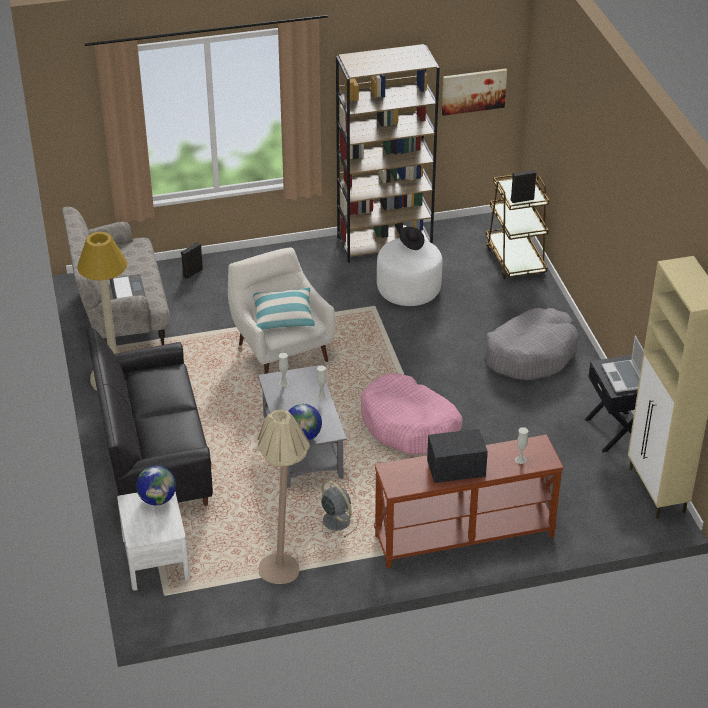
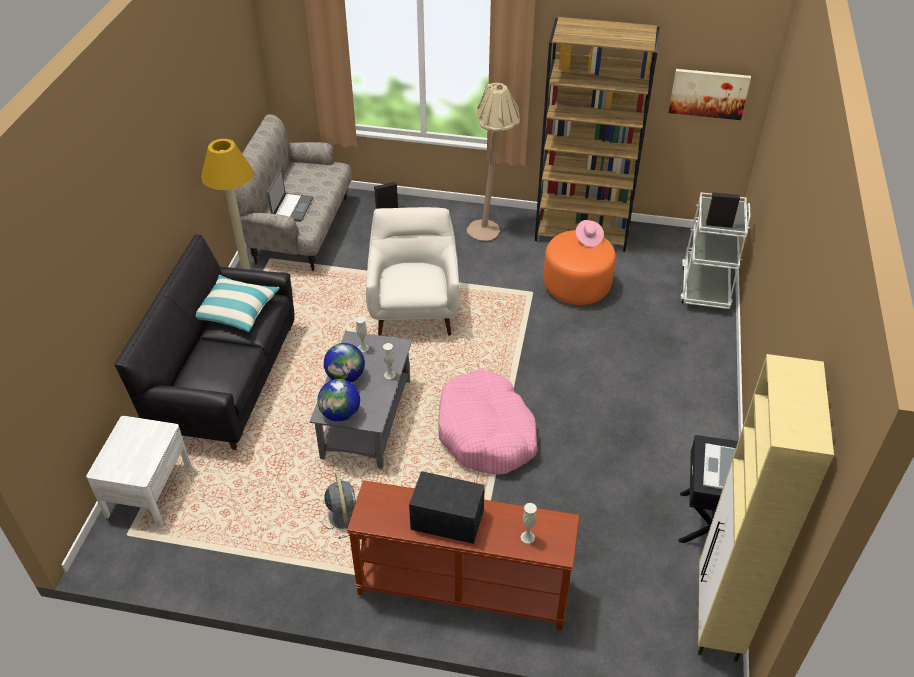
camera: 25 degrees right, 5 degrees up
(157, 499) = (153, 433): globe -> globe (346, 377)
(283, 316) = (410, 277): pillow -> pillow (236, 310)
(285, 563) = (262, 545): beige floor lamp -> beige floor lamp (490, 228)
(409, 290) = (577, 285): white ottoman -> orange ottoman
(411, 243) = (588, 239): black hat -> pink hat
(515, 260) = (705, 286): brown cart -> white cart
(530, 354) = (663, 395): grey dog bed -> none

